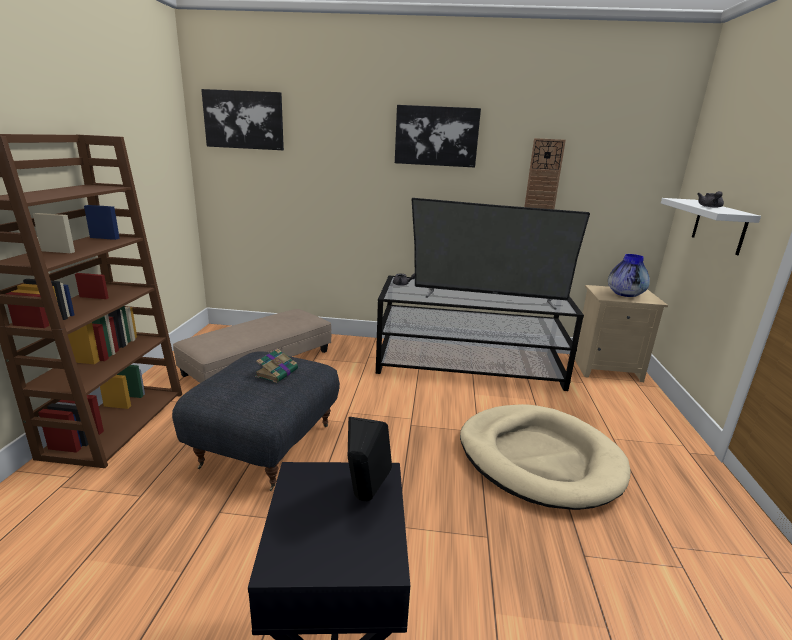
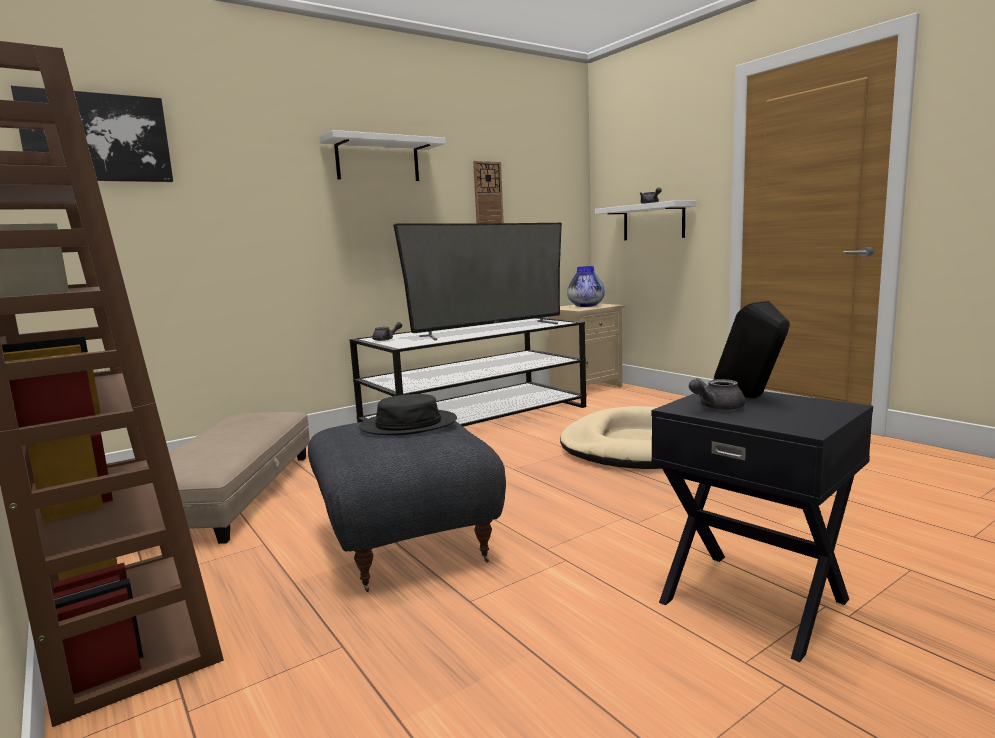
camera: 40 degrees left, 10 degrees down
(277, 372) = (408, 424): book -> black hat
(312, 490) = (715, 408): none -> grey teapot
(436, 136) = (378, 160): picture -> white shelf

